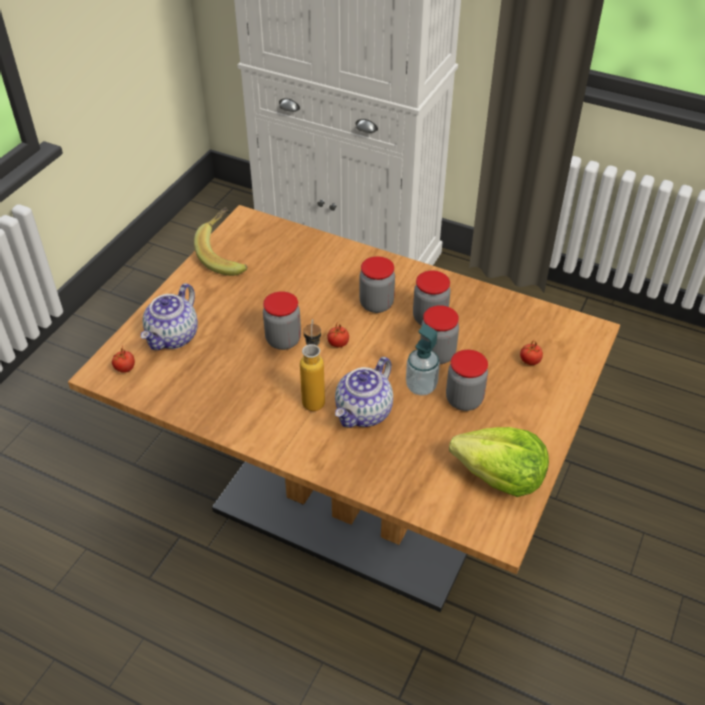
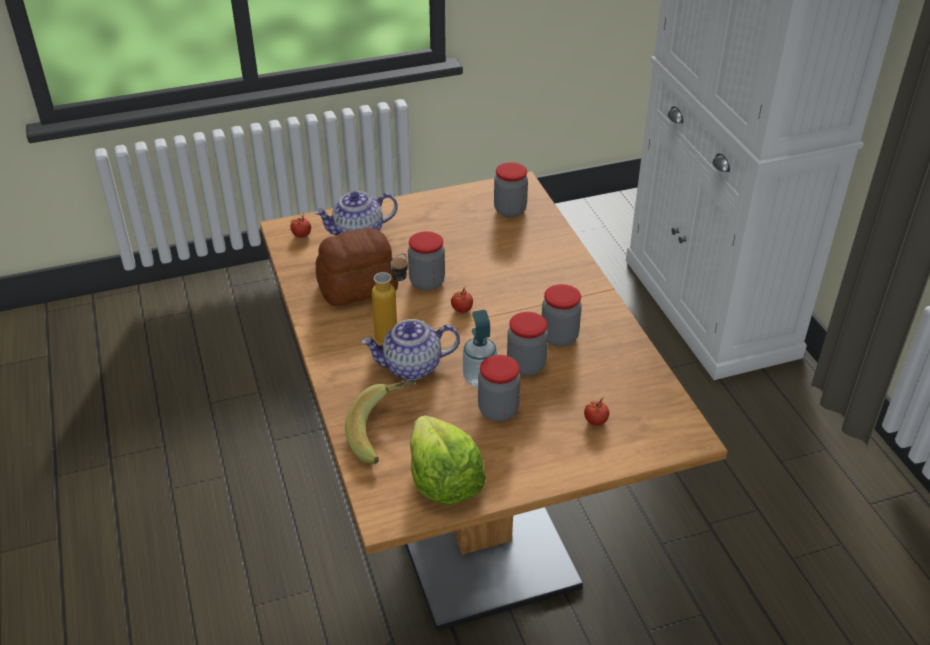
camera: 45 degrees right, 5 degrees down
(227, 255) = (471, 201): banana -> banana (385, 433)
(236, 379) = (359, 287): none -> bread
(376, 304) = (532, 301): jar -> jar (510, 210)

